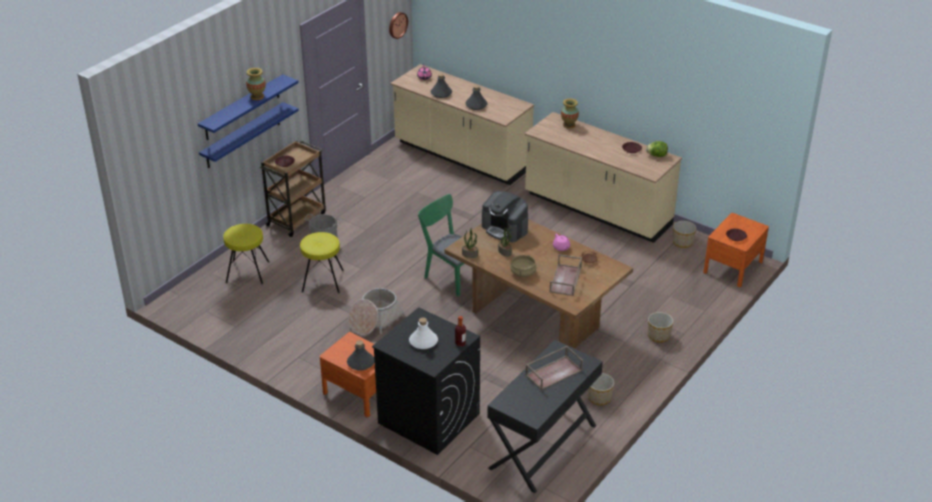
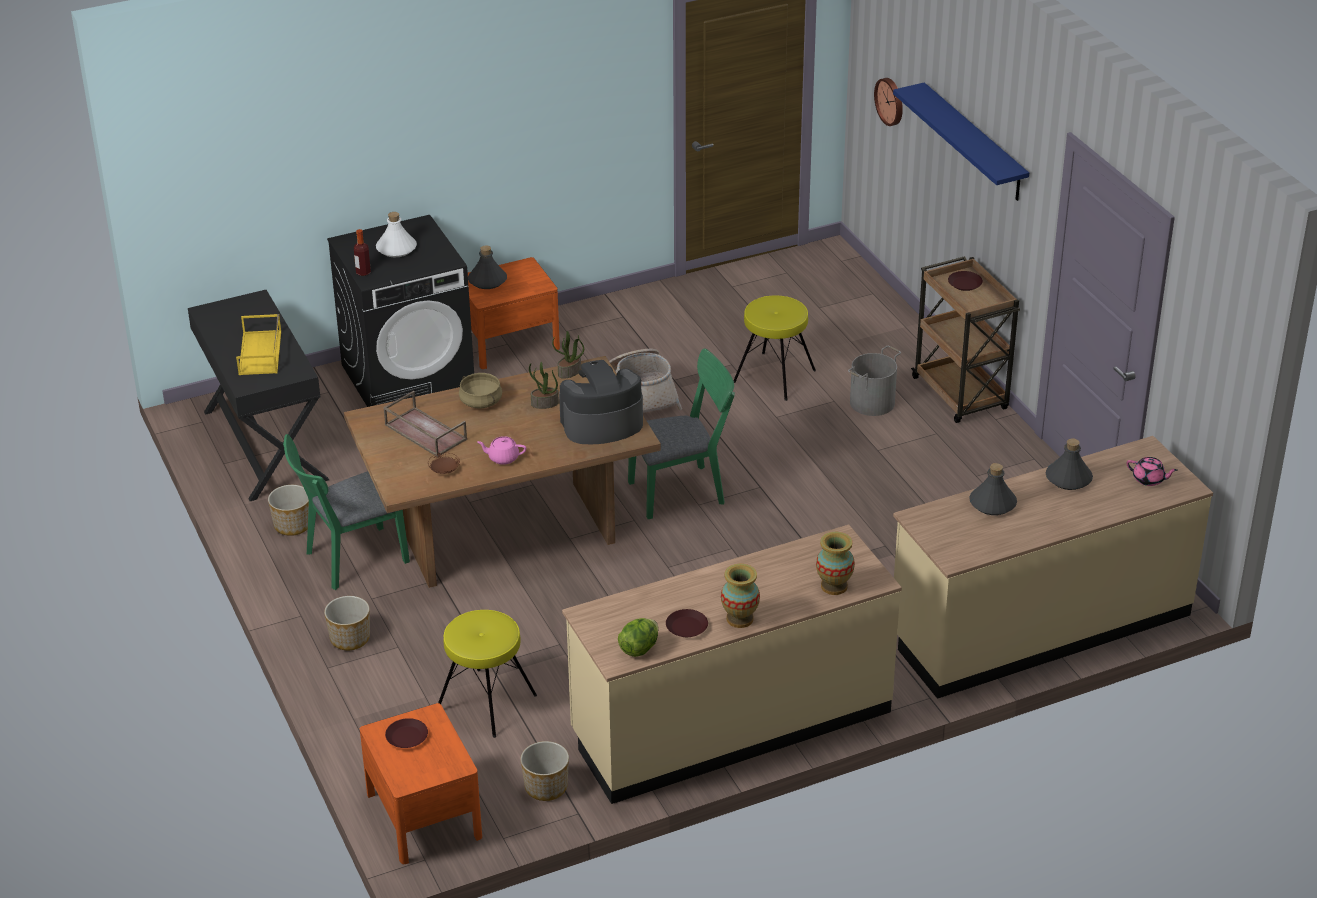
camera: 120 degrees right, 0 degrees up
(243, 136) = (967, 186): blue shelf -> none
(248, 272) = (851, 322): yellow stool -> yellow stool (486, 703)
(257, 97) = (967, 137): vase -> vase (739, 619)
(397, 25) = (1219, 373): wall clock -> wall clock (890, 101)
(554, 372) = (261, 353): brown tray -> yellow tray
(605, 363) = (350, 560): none -> green chair

